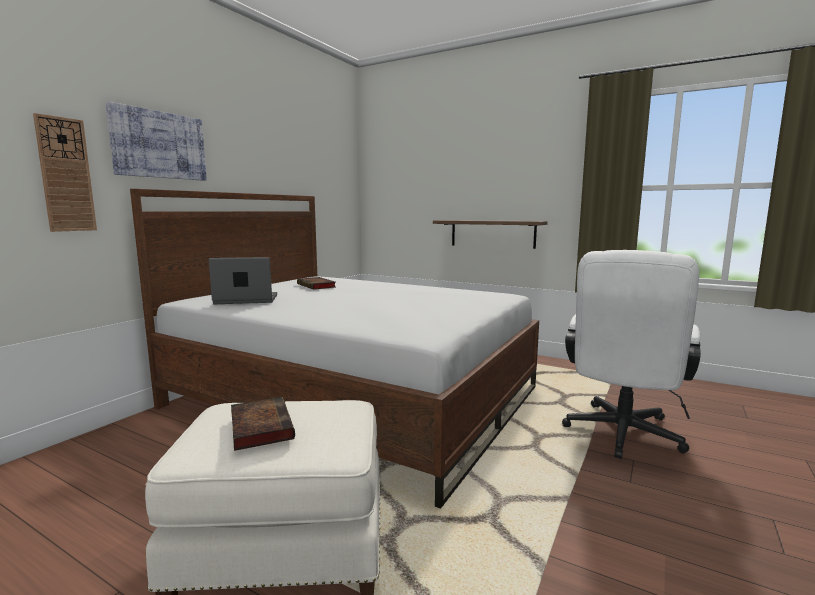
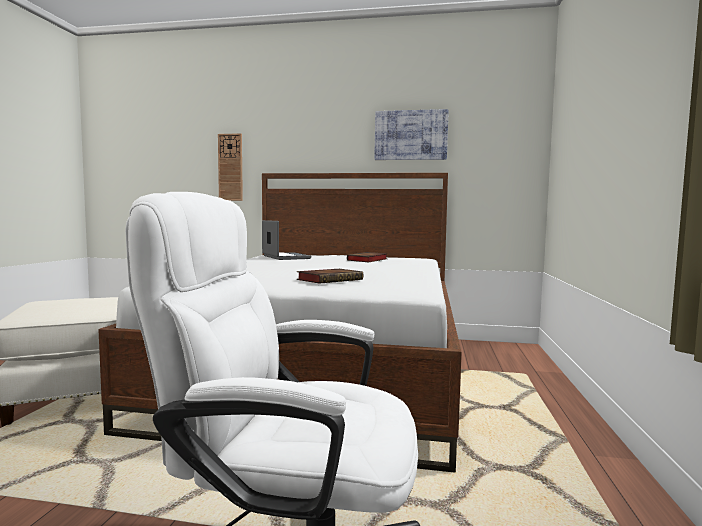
camera: 70 degrees right, 5 degrees down
(159, 145) = (288, 141): picture -> picture (410, 135)
(260, 426) = (64, 301): book -> book (331, 280)
(492, 233) = (620, 212): shelf -> none

